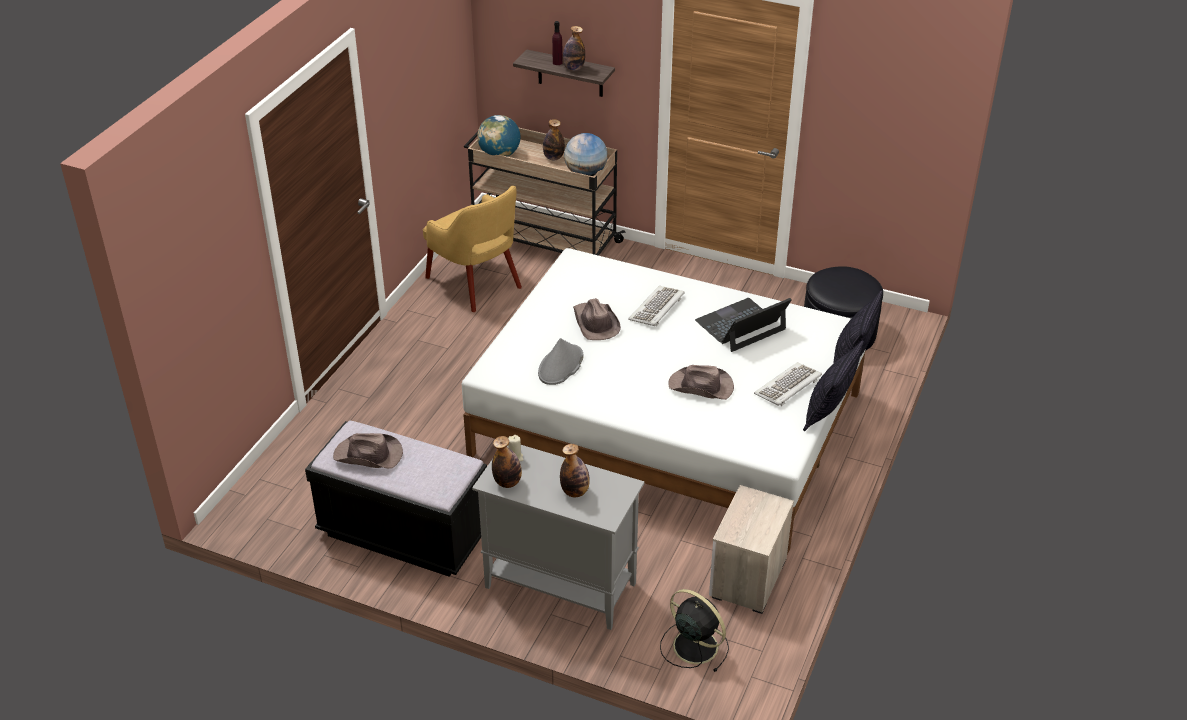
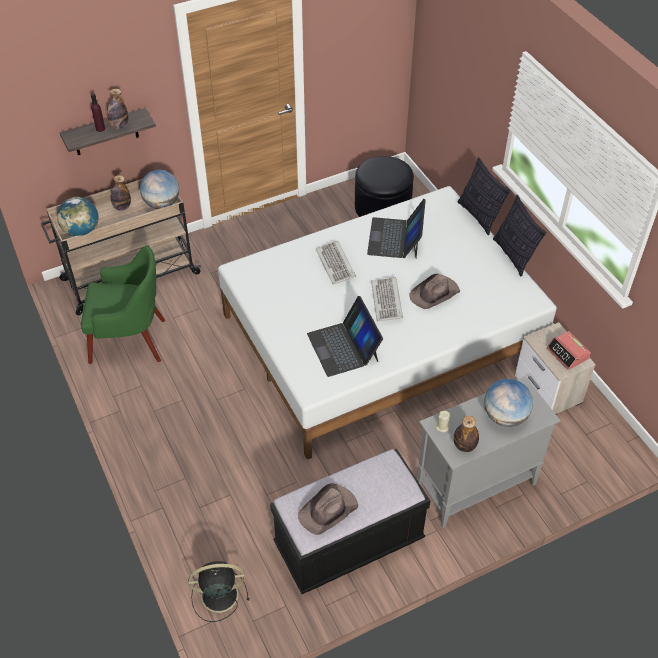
camera: 50 degrees left, 10 degrees up
(475, 284) = (130, 341): yellow armchair -> green armchair
(560, 366) = (343, 347): grey hat -> laptop
(575, 492) = (505, 416): bottle -> globe
(595, 323) = (318, 302): brown hat -> none
(693, 645) = (581, 452): black fan -> black fan (217, 595)
(756, 527) = (567, 354): none -> alarm clock
(788, 387) = (474, 256): keyboard -> keyboard (387, 301)

